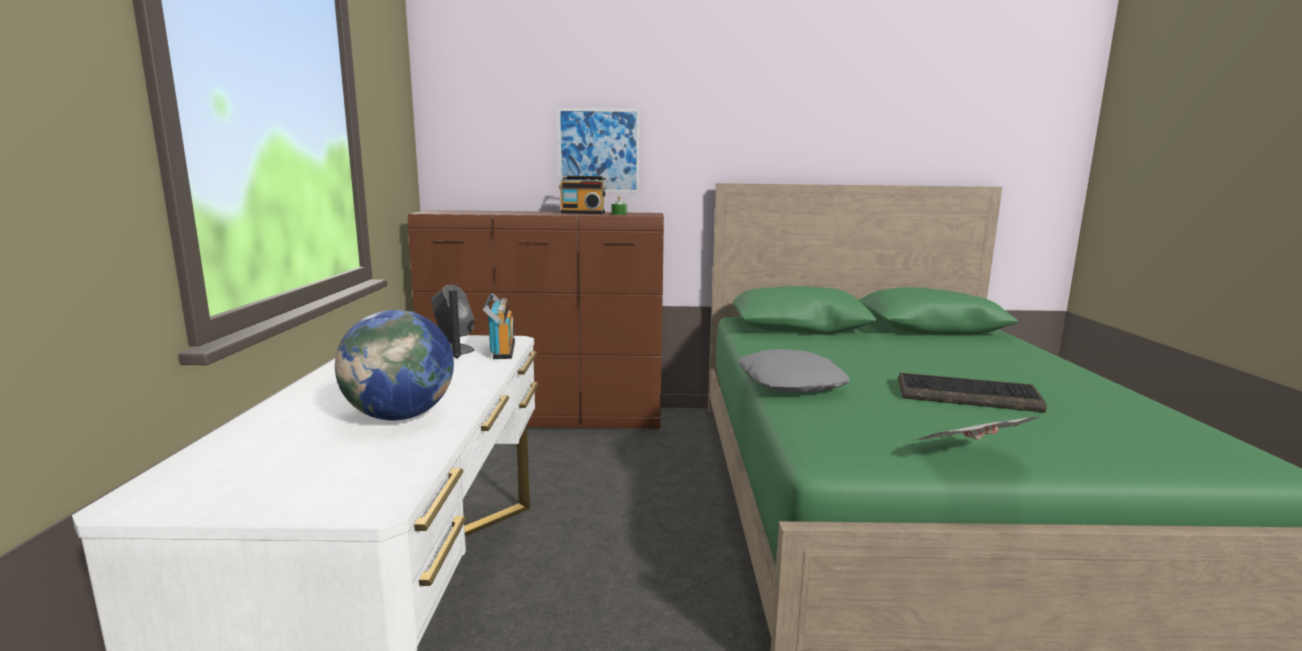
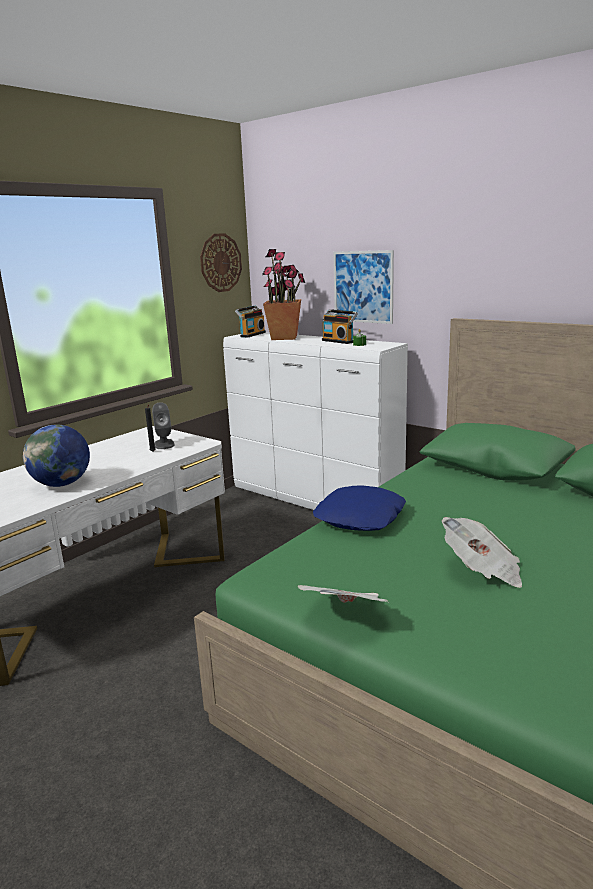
camera: 40 degrees right, 5 degrees up
(395, 110) = (220, 263): none -> wall clock
(500, 350) = (184, 450): radio -> radio (251, 334)
(501, 212) = (284, 337): none -> potted plant
(547, 420) = (314, 501): brown dresser -> white dresser
(791, 382) = (360, 517): grey pillow -> blue pillow
(968, 395) = (482, 570): keyboard -> newspaper

